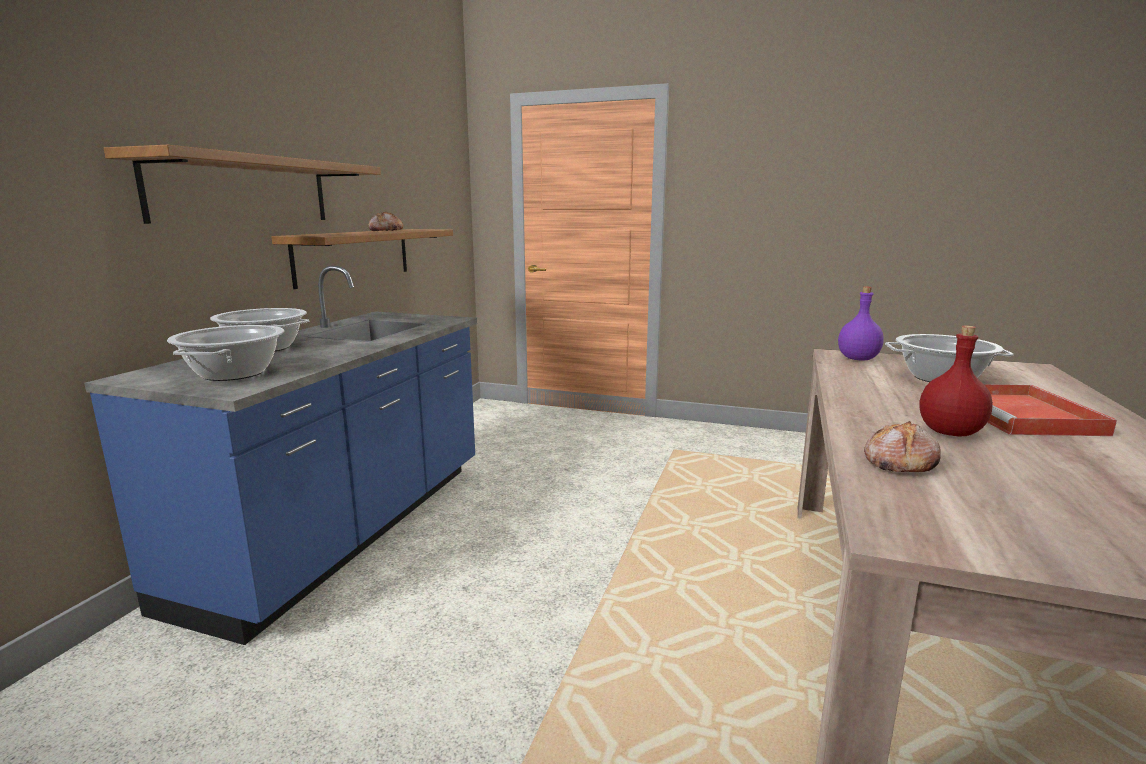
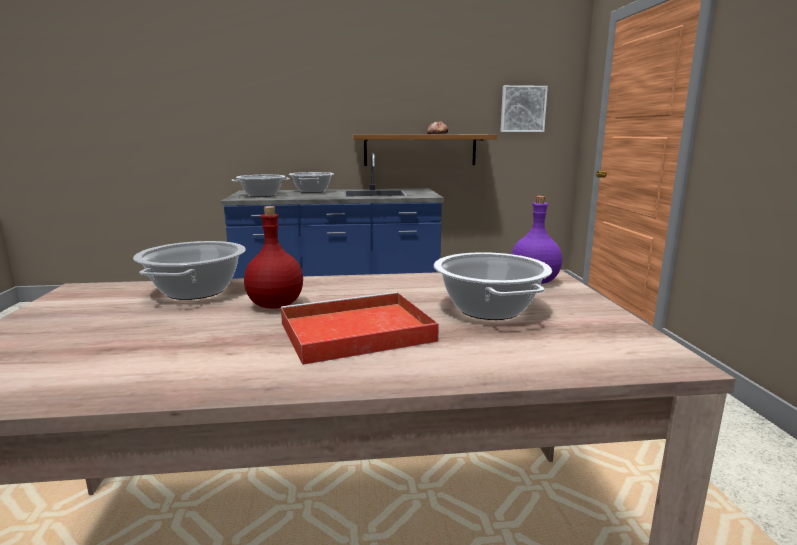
camera: 65 degrees right, 0 degrees up
(244, 191) = (337, 110): shelf -> none
(434, 195) = (522, 109): none -> picture
(898, 462) = (195, 291): bread -> cooking pot

